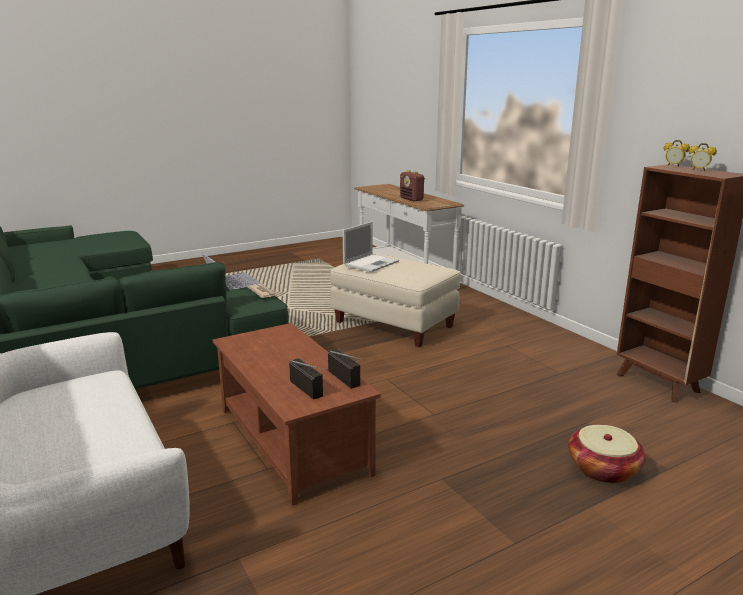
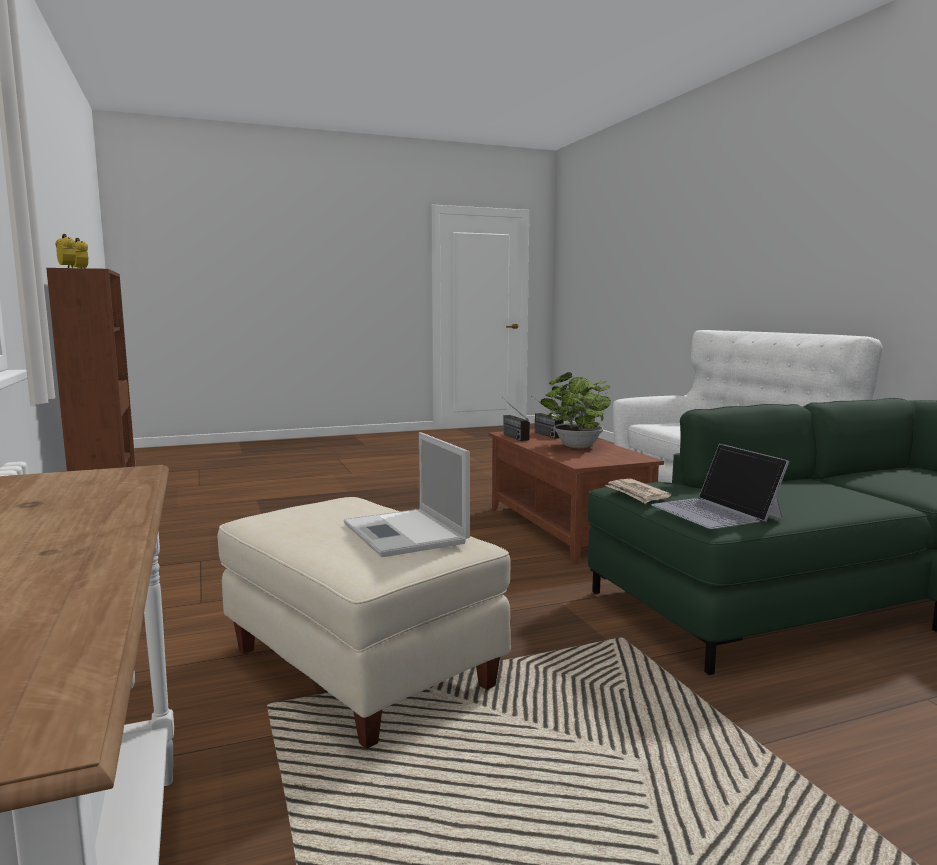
camera: 170 degrees left, 10 degrees down
(281, 358) = (576, 447): none -> potted plant
(371, 263) = (406, 534): laptop -> laptop turned 75 degrees counterclockwise
(411, 199) = (86, 510): radio -> none
(603, 469) = (307, 501): basket -> none

